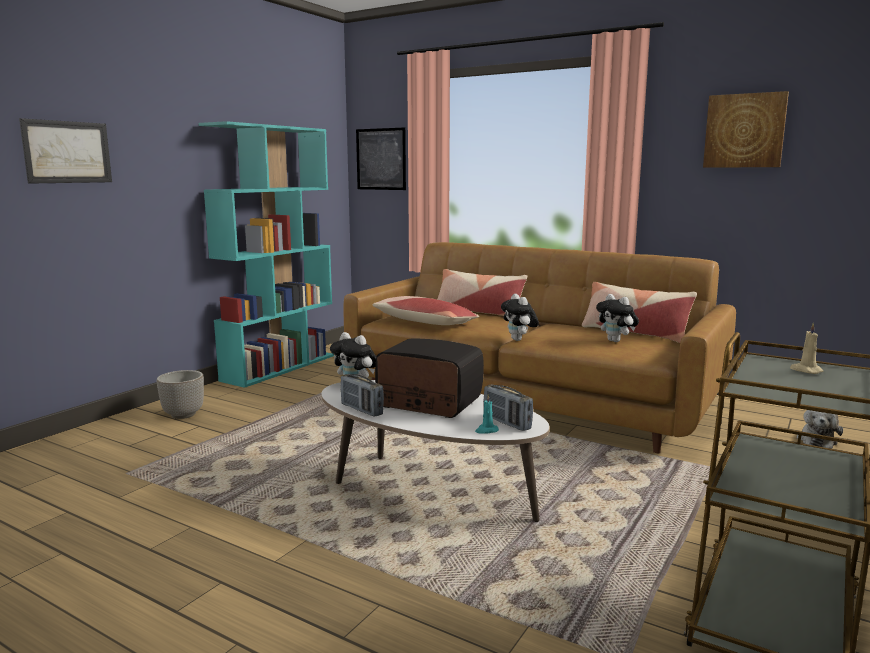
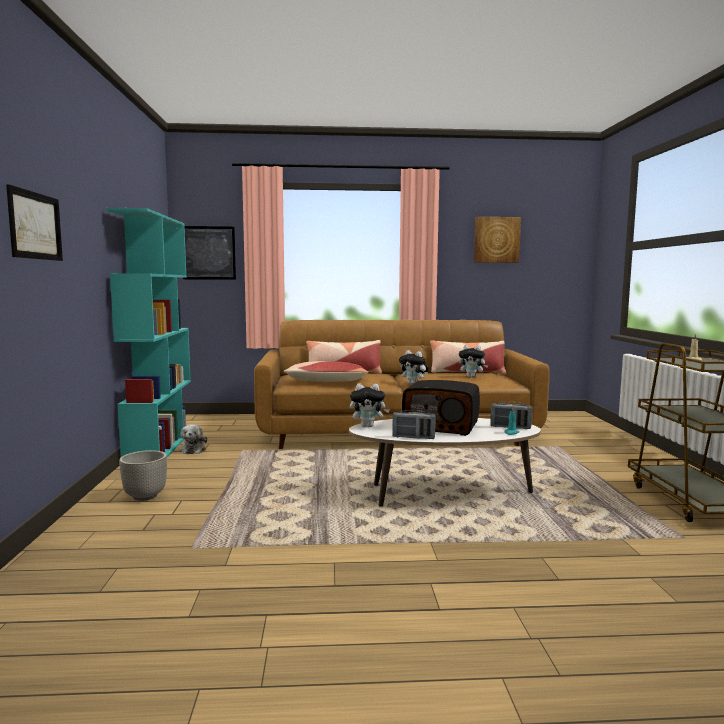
camera: 35 degrees left, 5 degrees down
(428, 403) = (441, 427): radio -> radio turned 150 degrees counterclockwise
(817, 440) = (571, 424): plush toy -> plush toy (193, 449)

